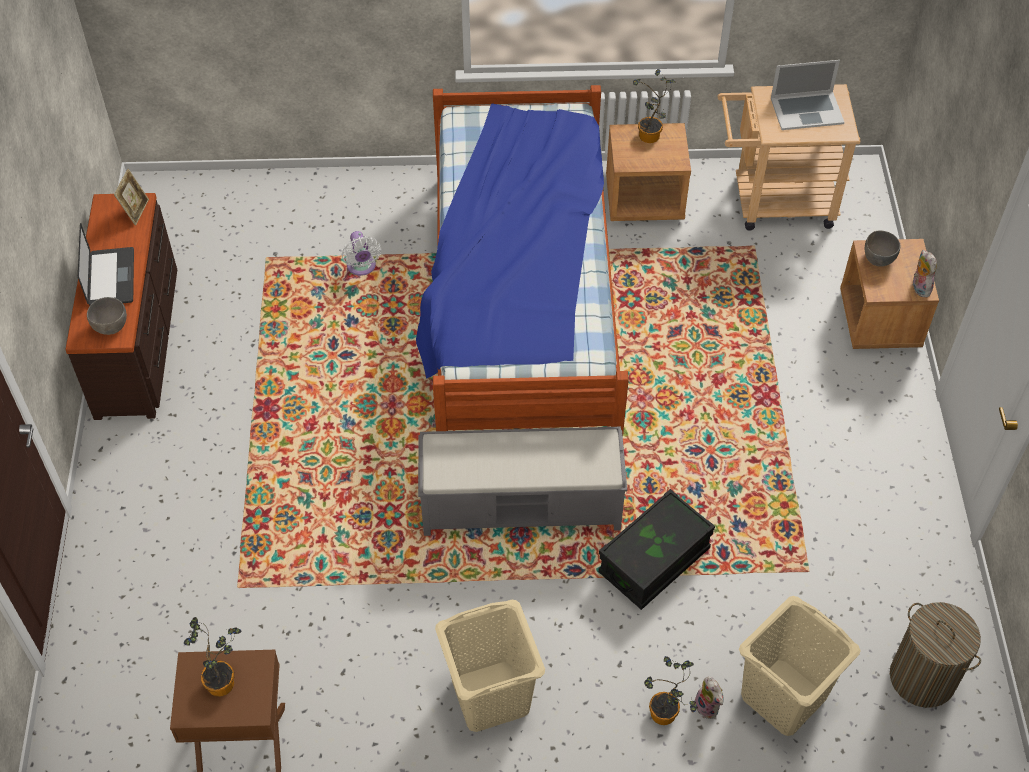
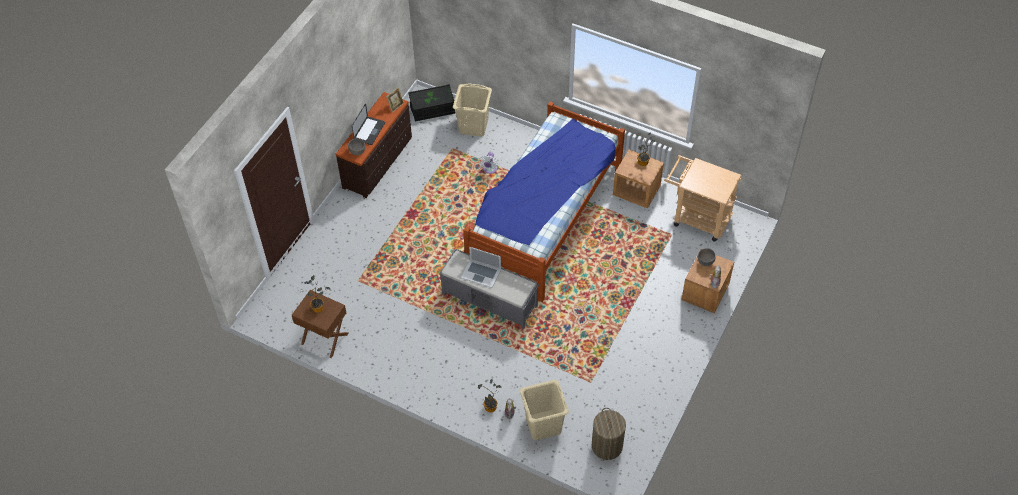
camera: 30 degrees right, 0 degrees up
(490, 696) = (427, 368): beige laundry basket -> beige laundry basket (473, 126)
(654, 561) = (528, 348): black storage box -> black storage box (432, 109)
(806, 110) = (712, 179): laptop -> laptop (481, 273)

